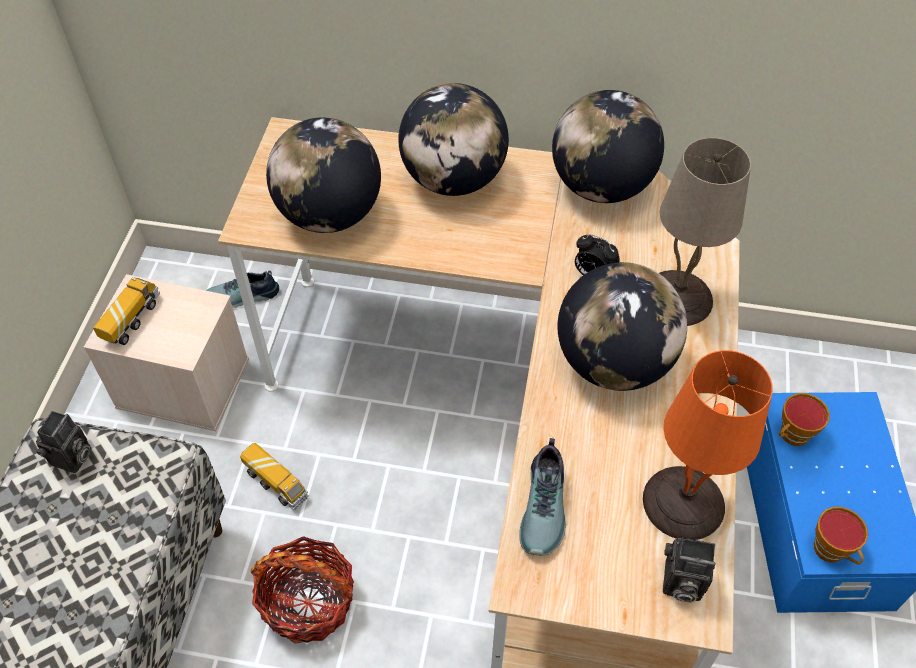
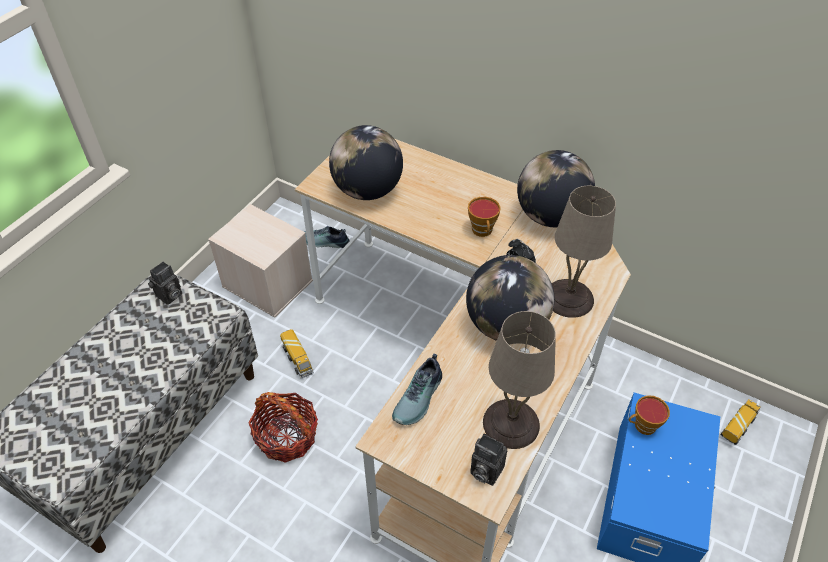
camera: 20 degrees right, 5 degrees down
(131, 320) = (242, 231): toy truck -> toy truck (737, 427)
(453, 180) = (455, 189): globe -> none
(682, 504) = (510, 424): orange table lamp -> beige table lamp
(832, 551) = (638, 510): cup -> cup (483, 231)

